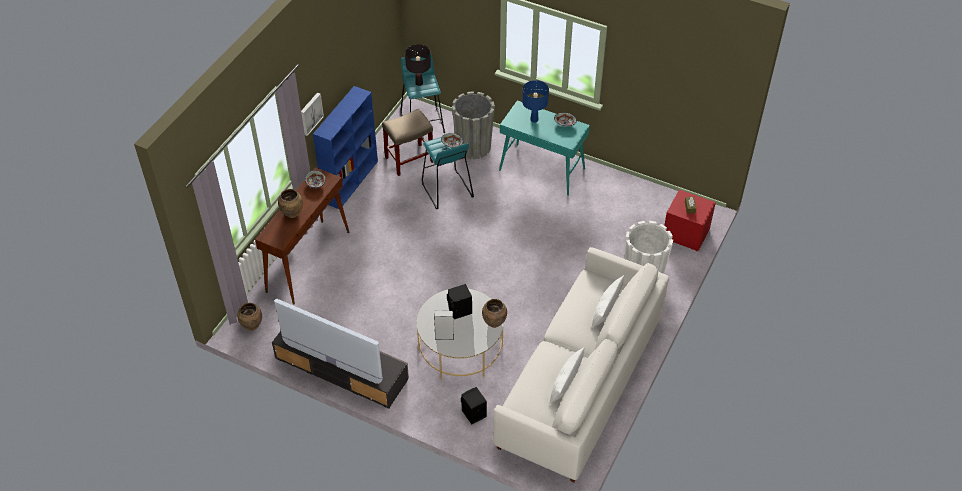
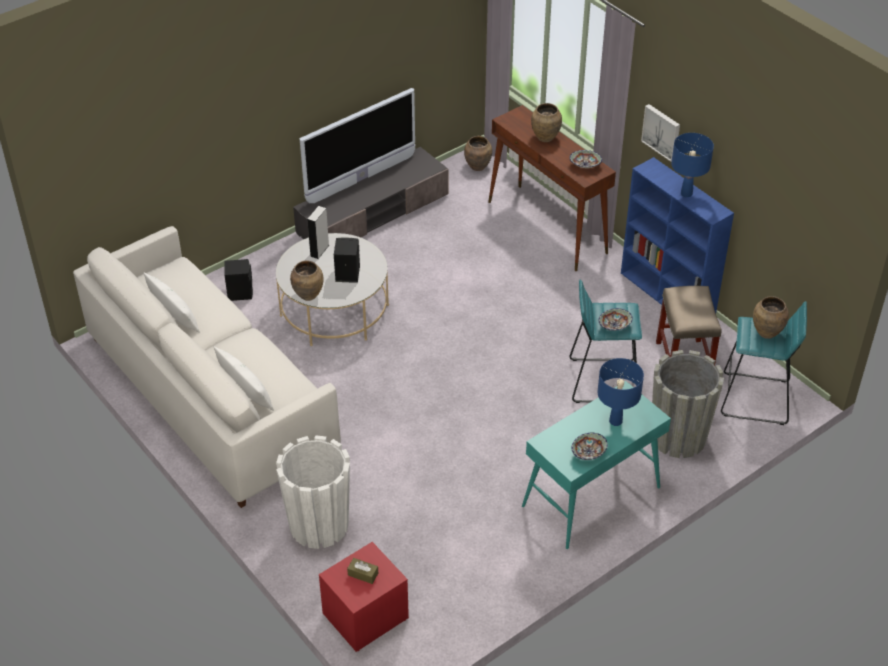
camera: 115 degrees right, 5 degrees down
(345, 109) = (686, 193): none -> blue table lamp
(419, 83) = (766, 333): black table lamp -> brown vase

